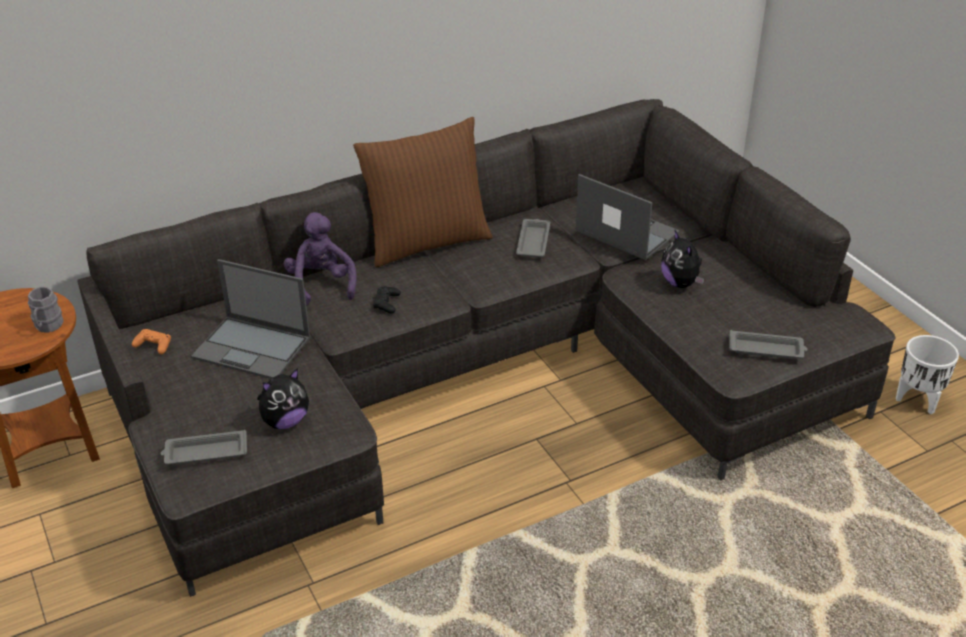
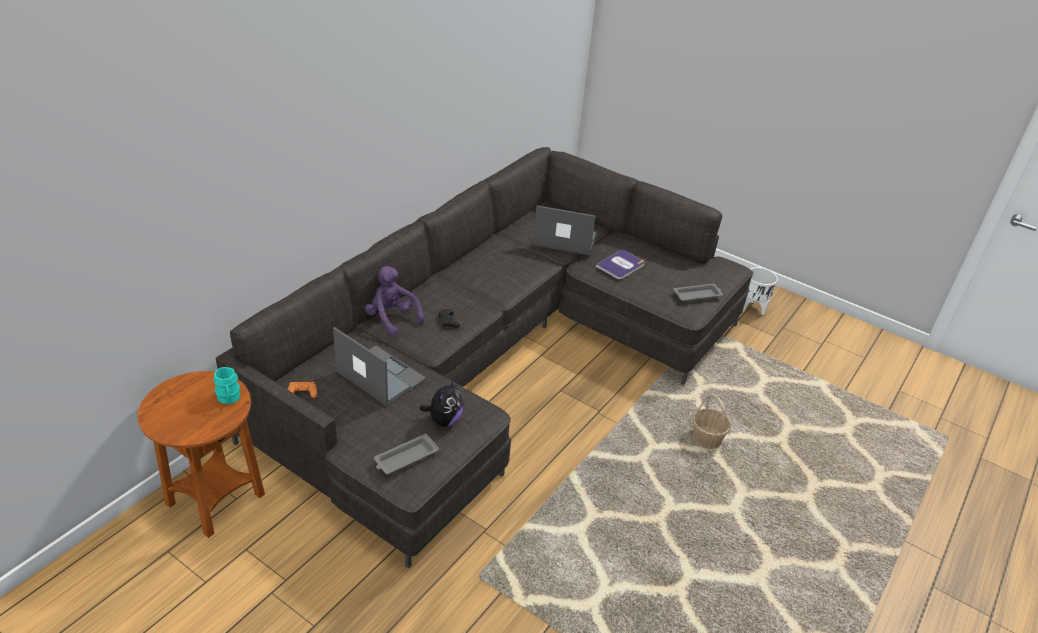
camera: 30 degrees left, 0 degrees up
(47, 326) = (229, 398): grey mug -> turquoise mug
(253, 348) = (379, 375): laptop -> laptop turned 135 degrees counterclockwise
(426, 242) = (441, 273): brown pillow -> none
(533, 241) = (511, 257): grey tray -> none
(681, 283) = (620, 265): plush toy -> book
(701, 564) = (707, 438): none -> basket

